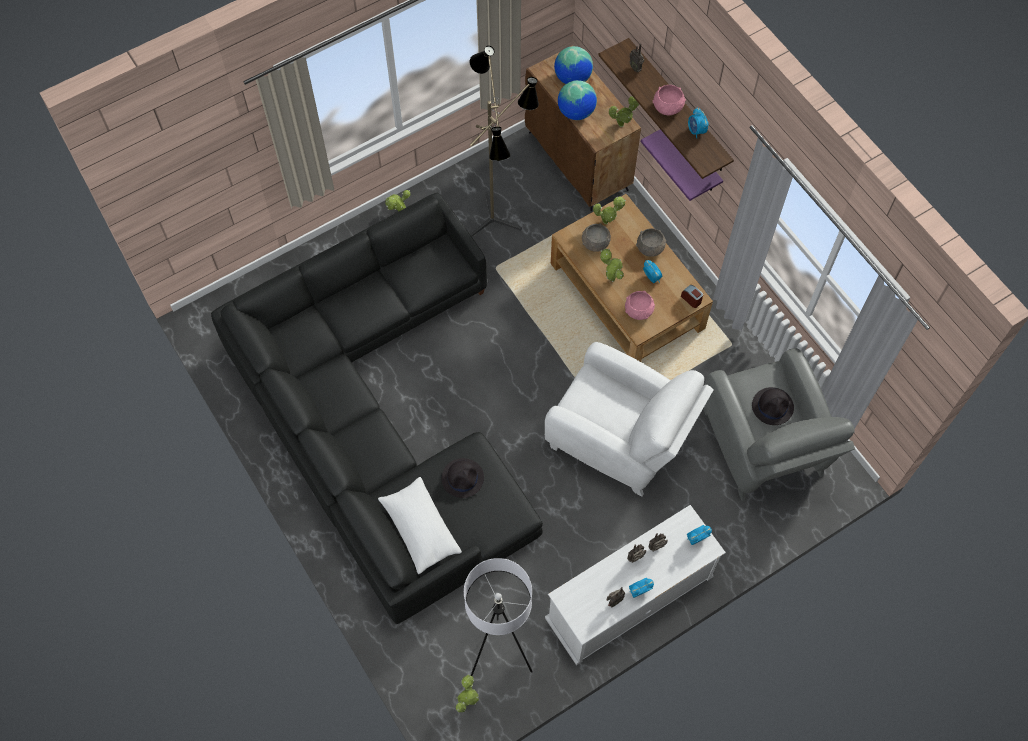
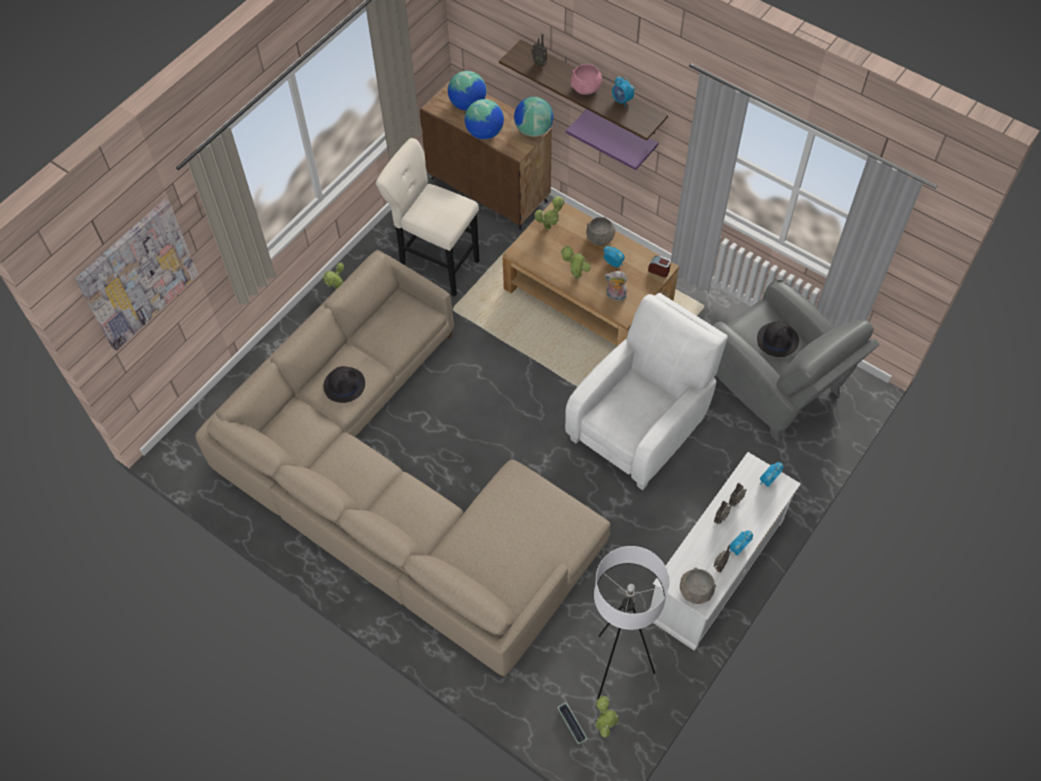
camera: 20 degrees left, 5 degrees down
(192, 161) = (137, 274): none -> picture
(380, 417) = (399, 485): black sofa -> beige sofa
(420, 529) = (495, 571): white pillow -> none
(439, 689) = (572, 726): none -> planter
(463, 478) = (516, 507): black hat -> black hat (344, 385)
(498, 219) = (436, 265): floor lamp -> beige stool
(595, 243) = (547, 250): grey bowl -> grey bowl (695, 591)
(620, 439) = (641, 425): white armchair -> white armchair turned 60 degrees counterclockwise
(623, 124) = (533, 130): potted plant -> globe
(639, 310) = (615, 296): pink bowl -> plush toy

